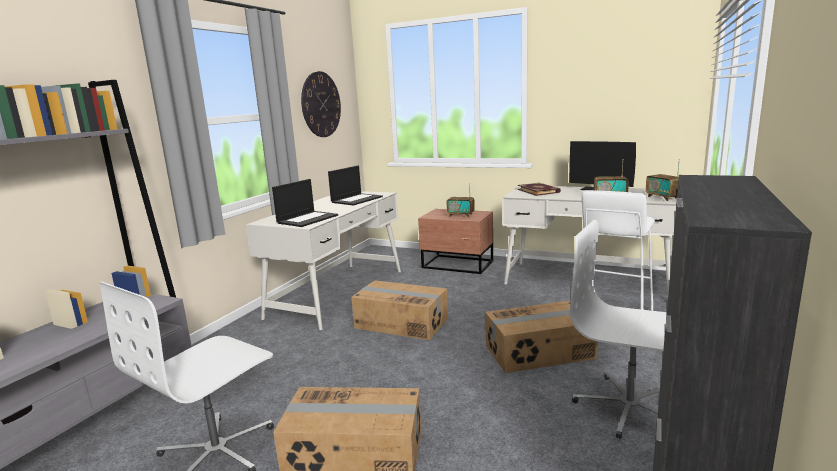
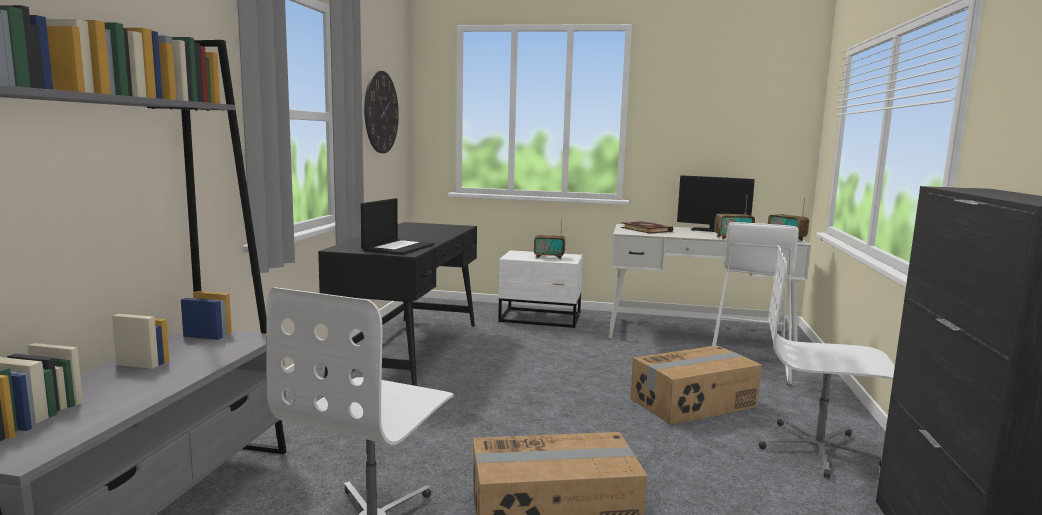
camera: 15 degrees left, 5 degrees down
(338, 293) = (410, 349): white desk -> black desk
(357, 199) = (435, 231): laptop -> none
(401, 323) = (514, 379): cardboard box -> none
(458, 265) = (541, 318): brown nightstand -> white nightstand

